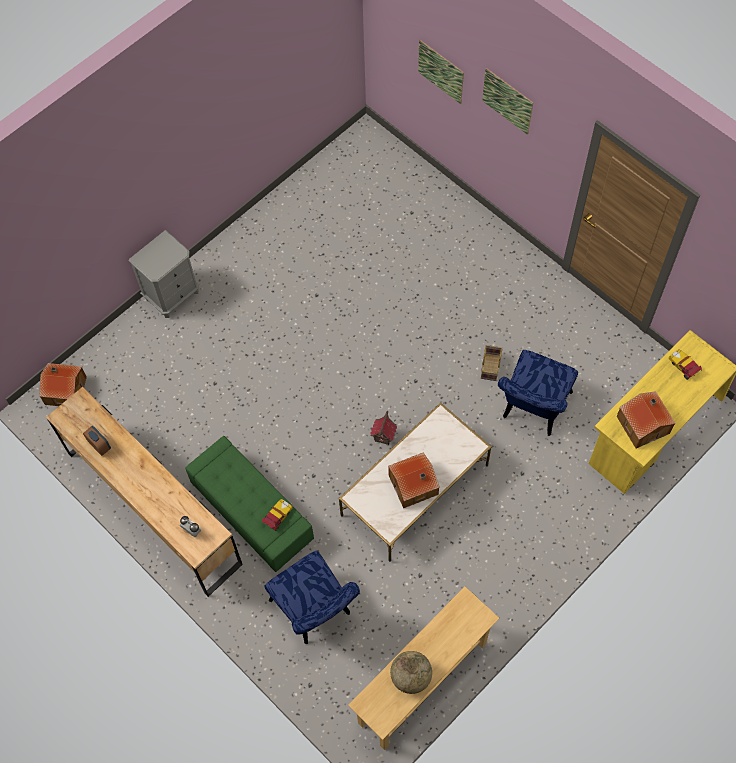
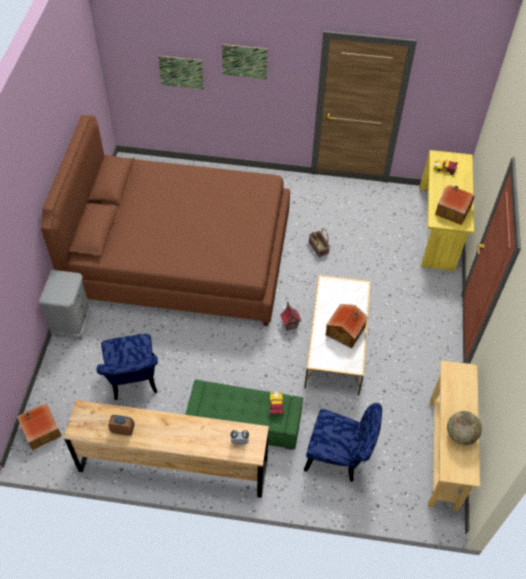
camera: 40 degrees left, 10 degrees down
(334, 286) = (181, 257): none -> brown bed
(533, 409) = (363, 256): blue chair -> blue chair (133, 382)

